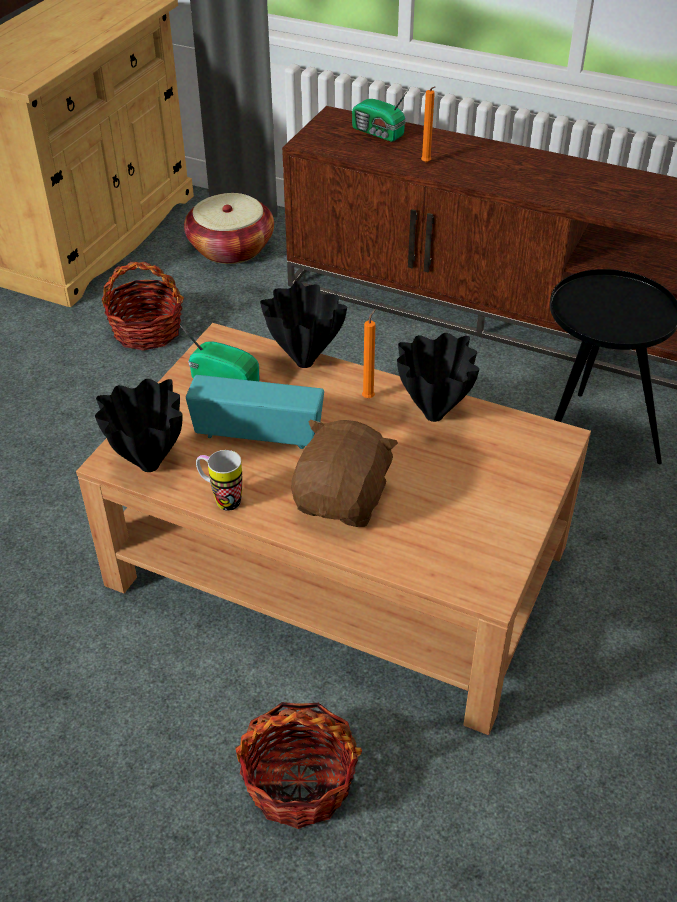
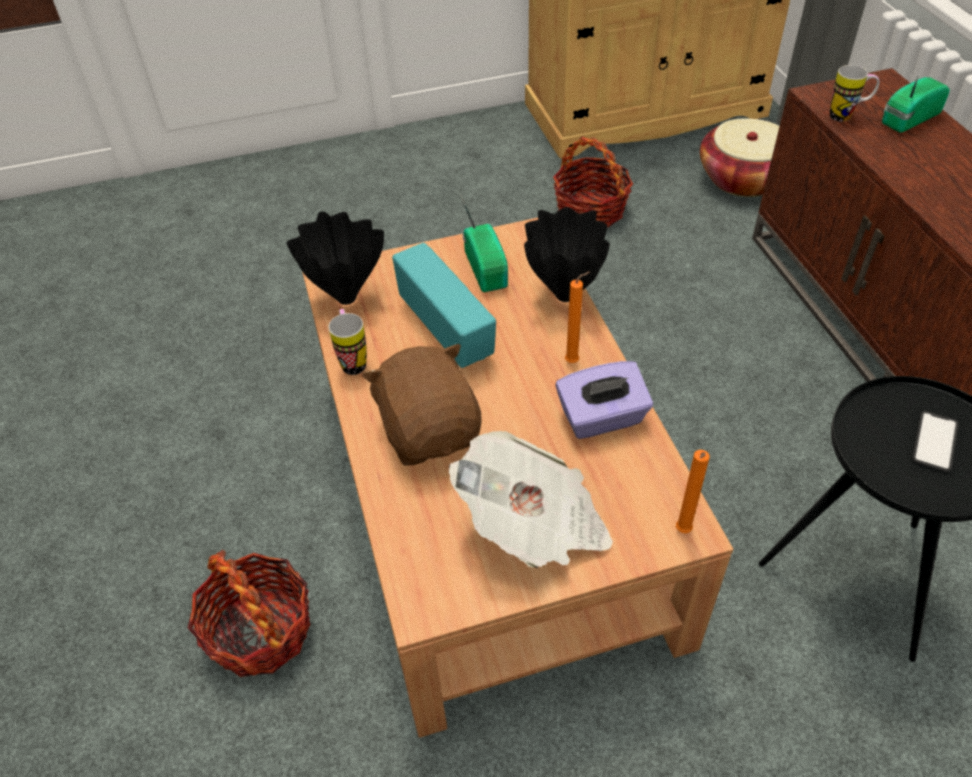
camera: 50 degrees right, 5 degrees up
(342, 148) = (847, 116): none -> mug
(343, 499) = (430, 430): brown plush toy -> brown plush toy turned 90 degrees counterclockwise
(378, 133) = (907, 118): radio -> radio turned 60 degrees clockwise
(426, 163) = (915, 173): orange candle -> orange candle (682, 532)
(432, 416) = (602, 418): black vase -> purple tissue box
(481, 499) = (534, 524): none -> newspaper
(616, 304) = (934, 442): none -> phone

